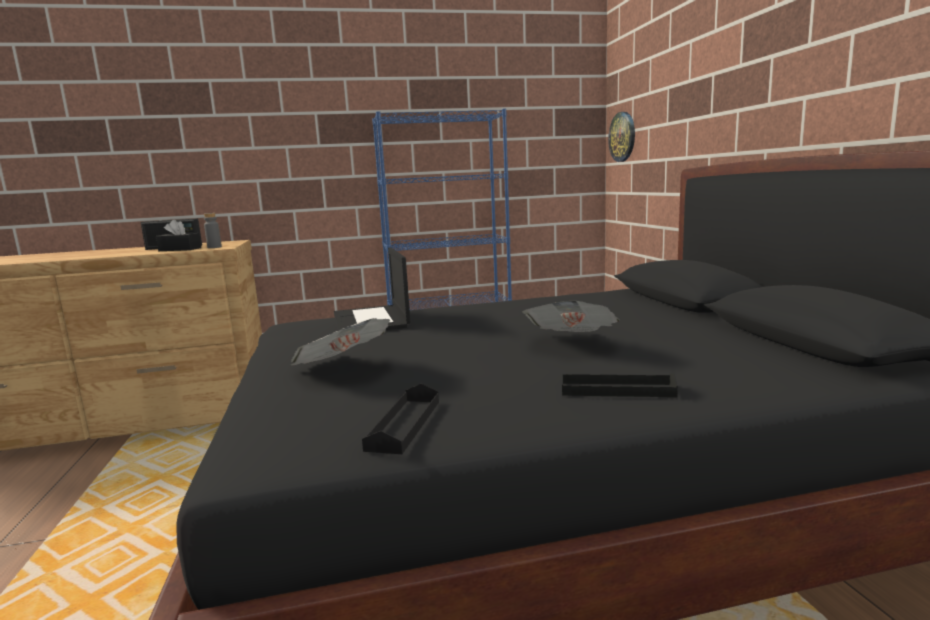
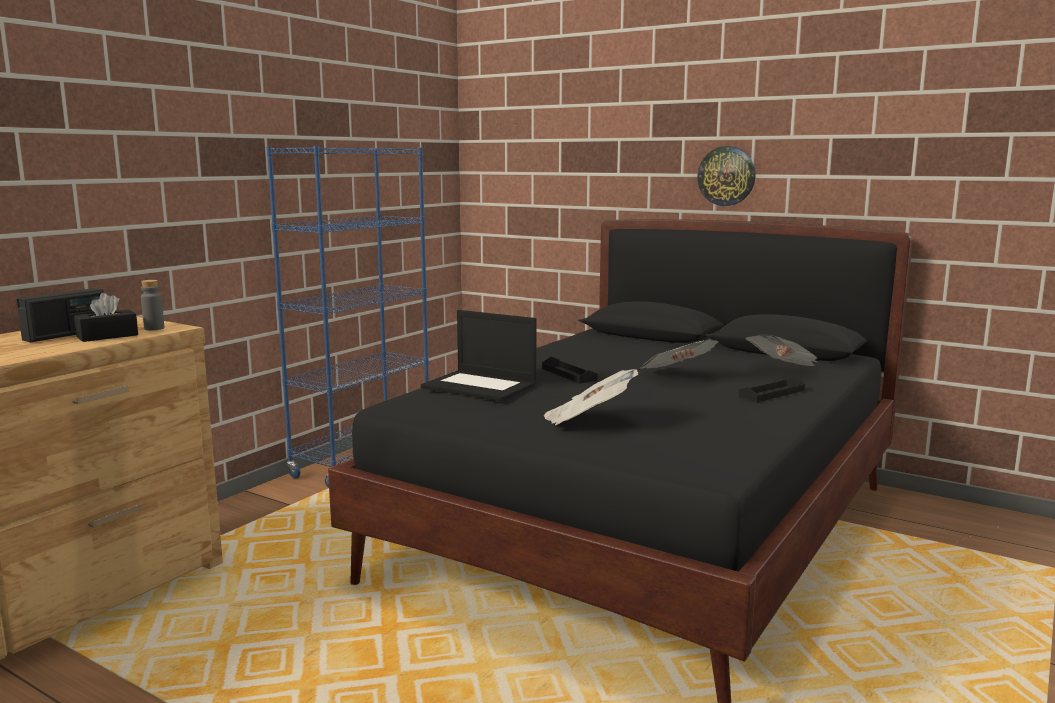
camera: 45 degrees left, 0 degrees up
(404, 424) = (729, 434): black tray -> black tray (569, 374)
(622, 137) = (492, 178): wall clock -> wall clock (726, 176)
(730, 364) = (783, 370): none -> newspaper

